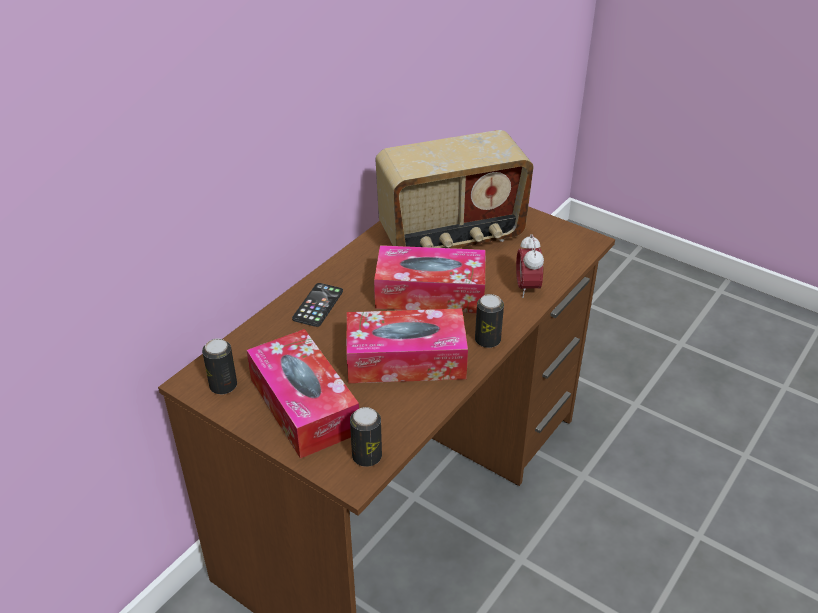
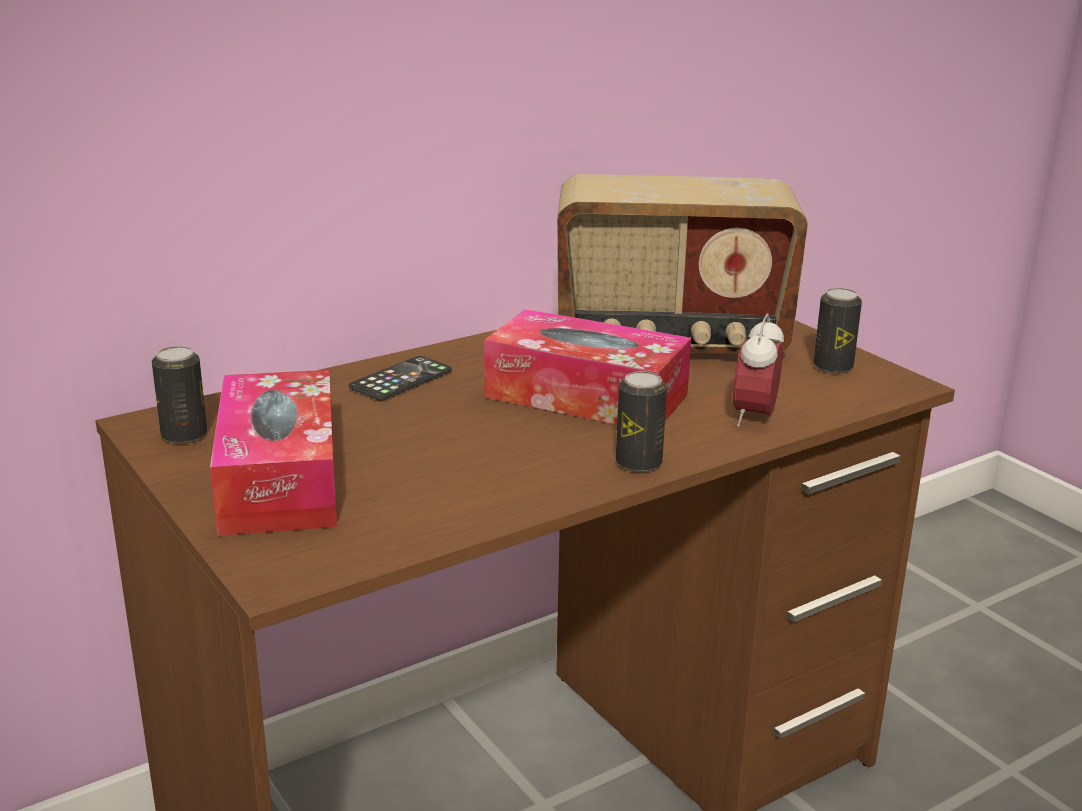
camera: 20 degrees right, 15 degrees down
(367, 456) = (322, 556): can -> can (833, 367)
(406, 360) = (484, 460): tissue box -> none

